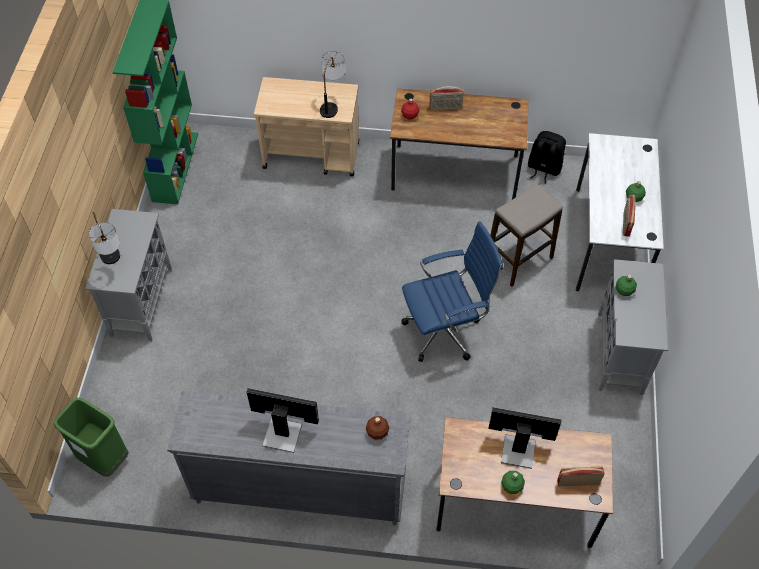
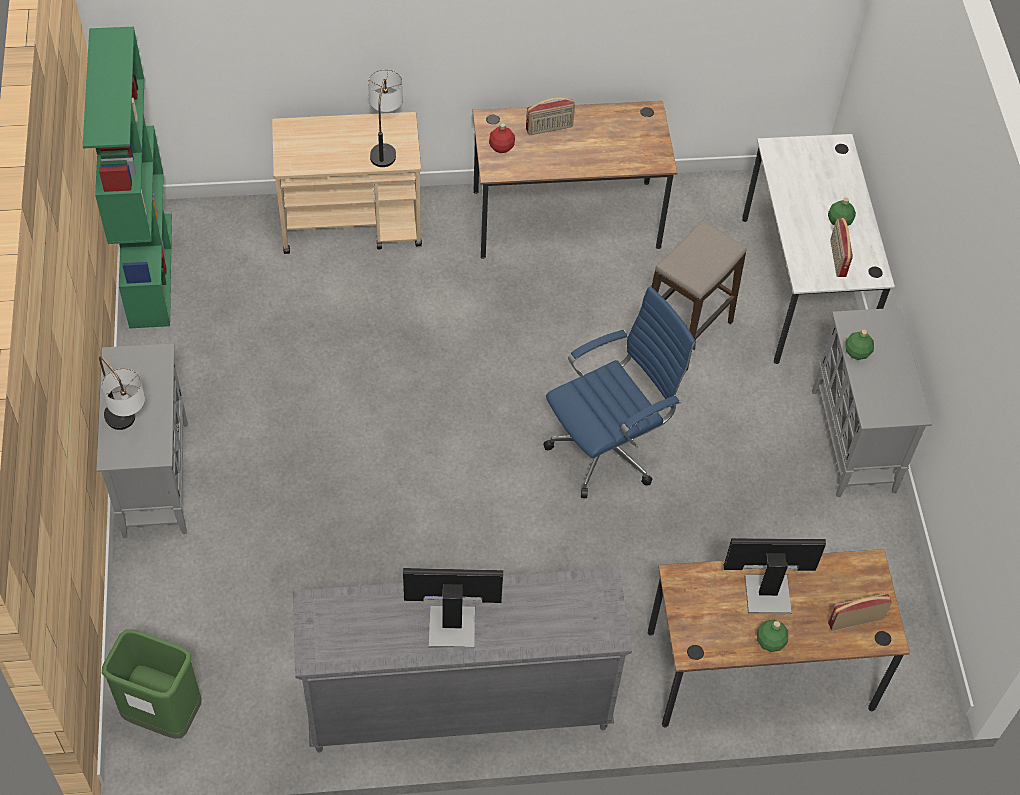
camera: 15 degrees left, 0 degrees up
(377, 432) = (581, 600): brown bottle -> none
(543, 168) = (690, 196): black backpack -> none

